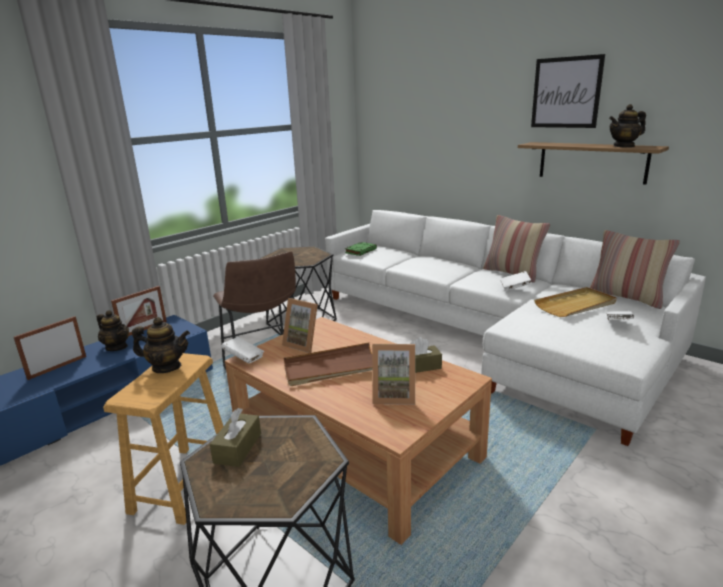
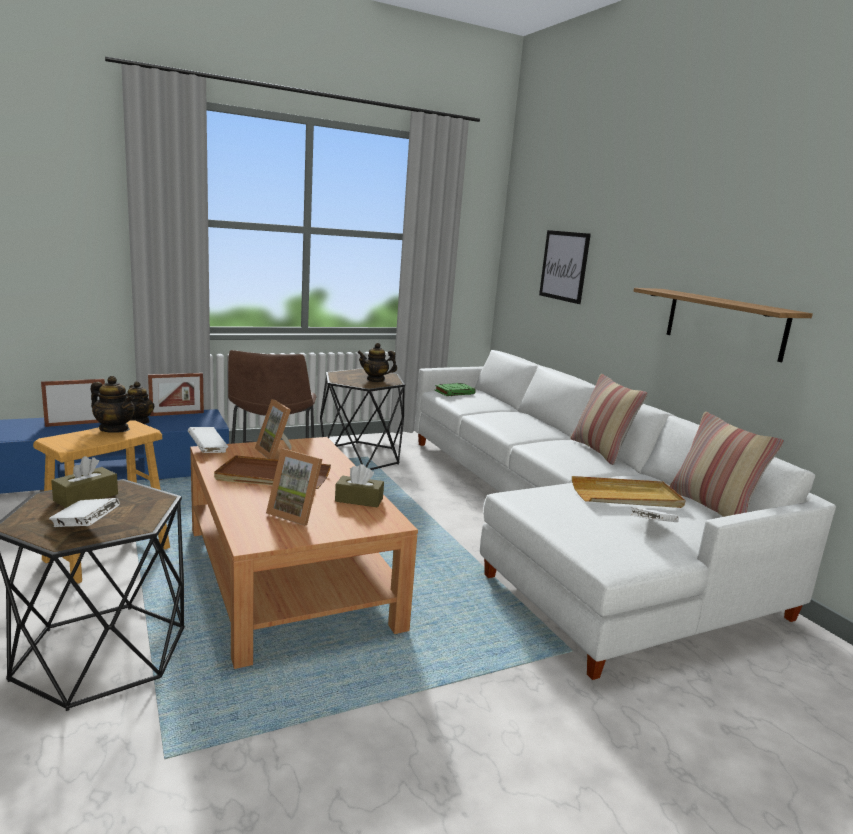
camera: 20 degrees right, 5 degrees down
(515, 288) = (578, 463): white book -> white book (85, 526)
(566, 92) = (706, 229): picture -> picture (564, 266)
(624, 146) = (751, 305): teapot -> teapot (375, 380)

